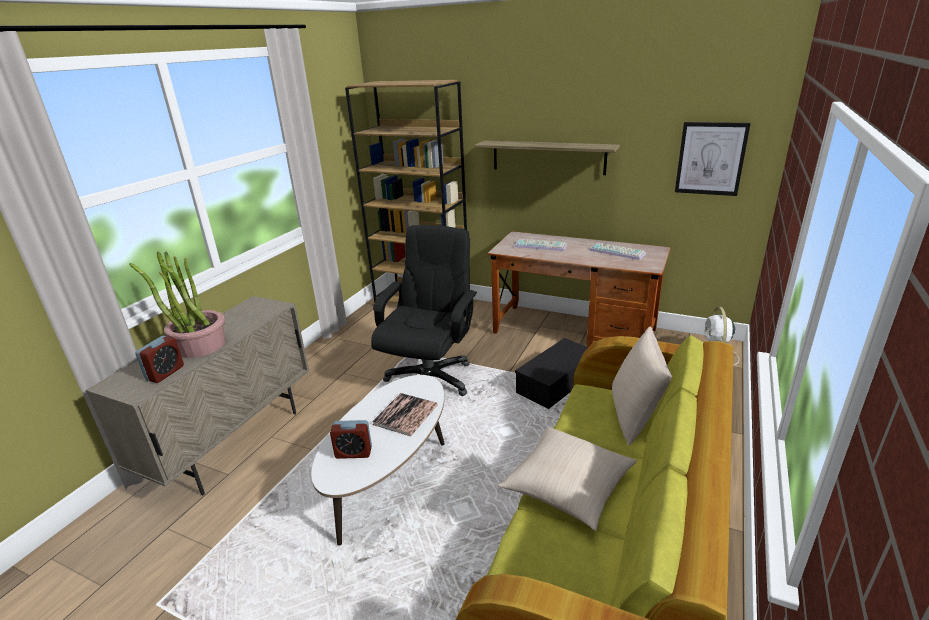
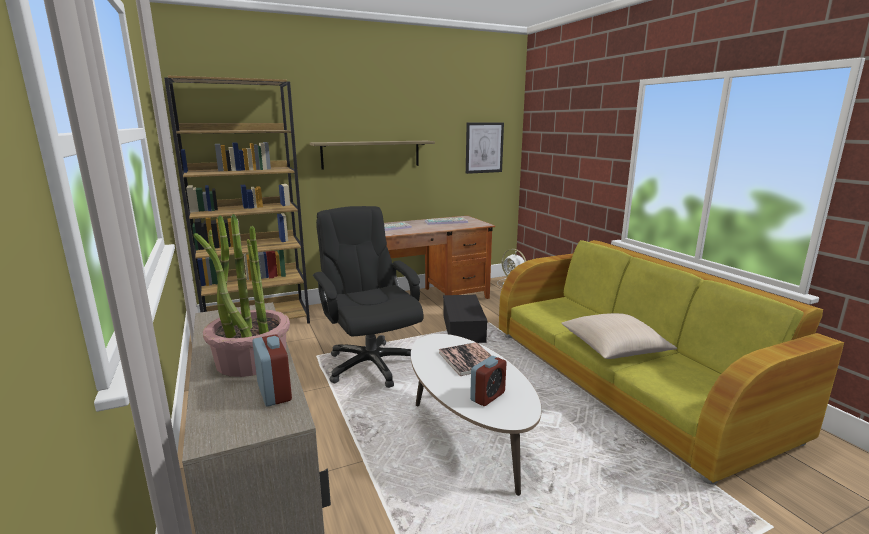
camera: 50 degrees left, 10 degrees down
(635, 417) = (571, 308): beige pillow -> none

